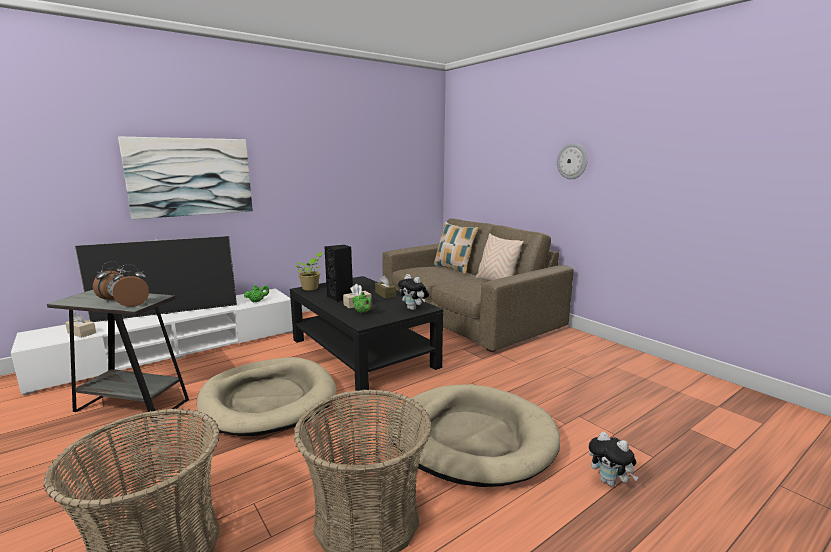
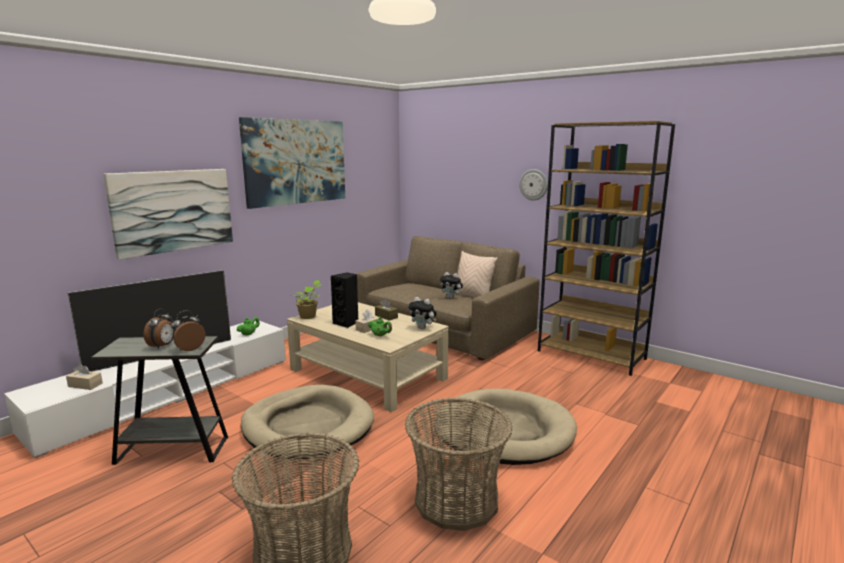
camera: 15 degrees left, 0 degrees up
(325, 137) = (296, 162): none -> picture
(363, 353) = (368, 374): black coffee table -> beige coffee table
(454, 268) = (425, 285): pillow -> none
(610, 482) = (616, 446): plush toy -> plush toy (451, 298)
(624, 360) = (591, 355): none -> brown bookcase

